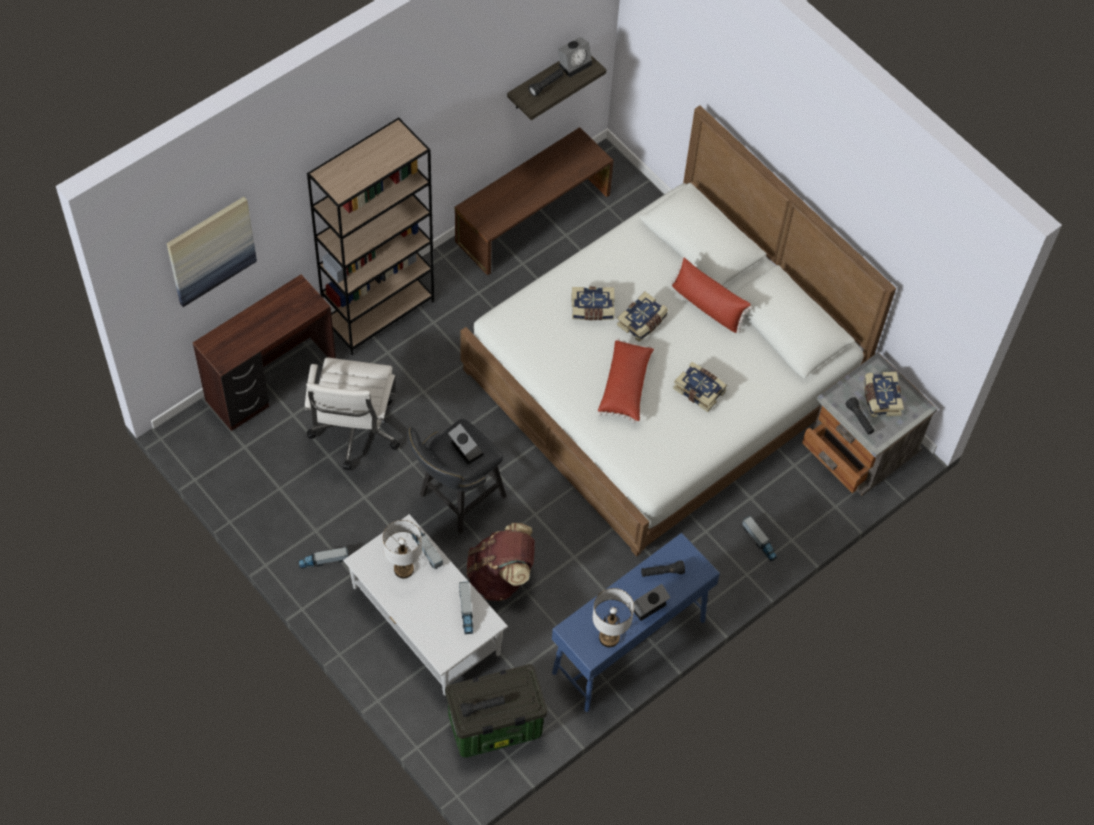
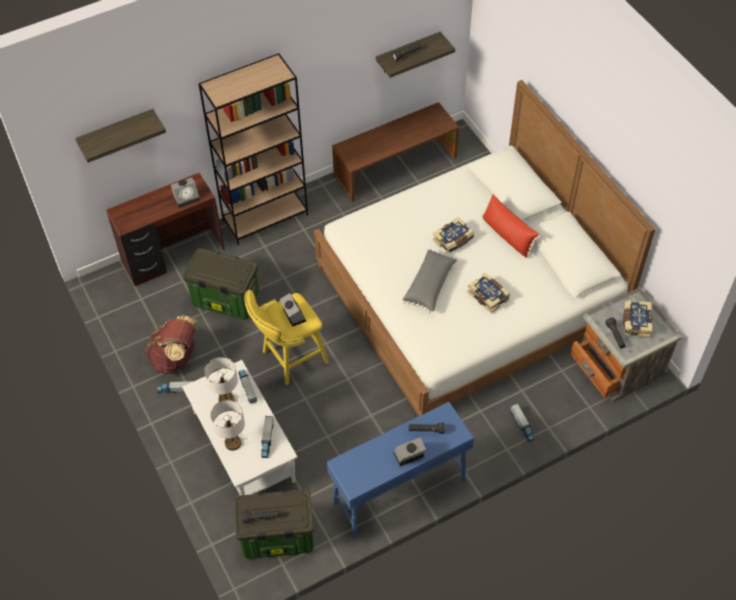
camera: 15 degrees right, 5 degrees down
(211, 250) = (117, 133): picture -> shelf
(354, 434) = (225, 301): white office chair -> storage box
(455, 502) = (288, 360): grey stool -> yellow stool
(501, 576) = (310, 421): brown backpack -> brown backpack (176, 358)
(575, 63) = (432, 42): alarm clock -> alarm clock (187, 198)
(592, 309) = (416, 226): book -> none
(609, 638) = (371, 476): table lamp -> table lamp (232, 443)
(626, 386) = (430, 285): red pillow -> grey pillow

